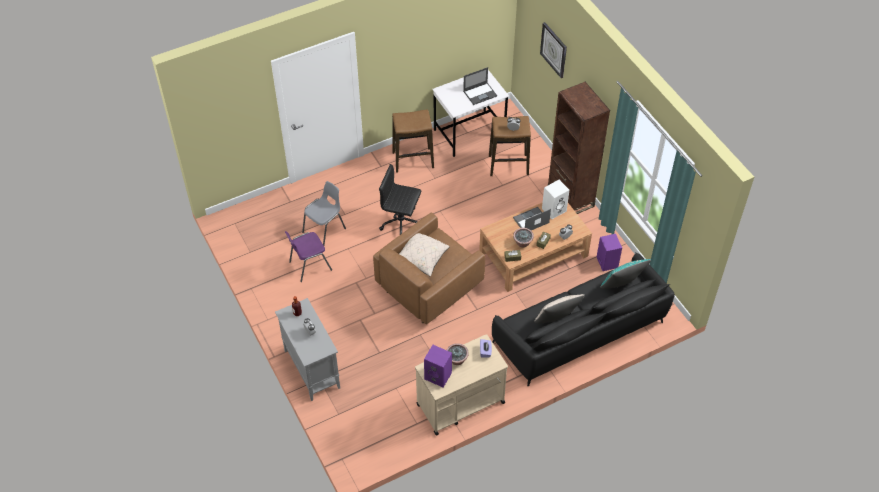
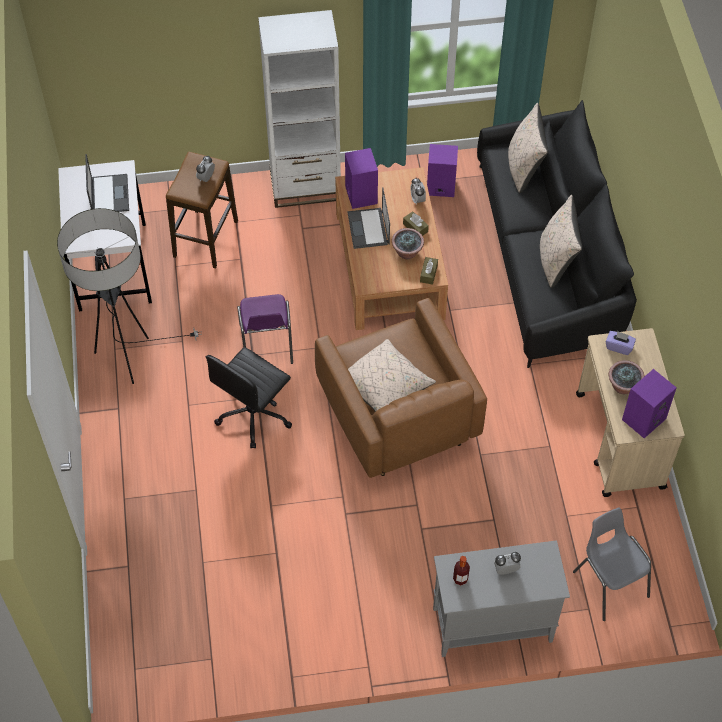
camera: 70 degrees left, 5 degrees up
(309, 266) = (282, 573): purple chair -> purple chair (266, 345)
(325, 230) = (217, 528): grey chair -> grey chair (609, 583)
(413, 160) = (129, 359): stool -> floor lamp
(554, 50) = (159, 35): wall clock -> none
(554, 209) = (360, 194): white speaker -> purple speaker
(570, 197) = (305, 186): brown bookcase -> white bookcase
(622, 285) = (524, 168): turquoise pillow -> beige pillow

